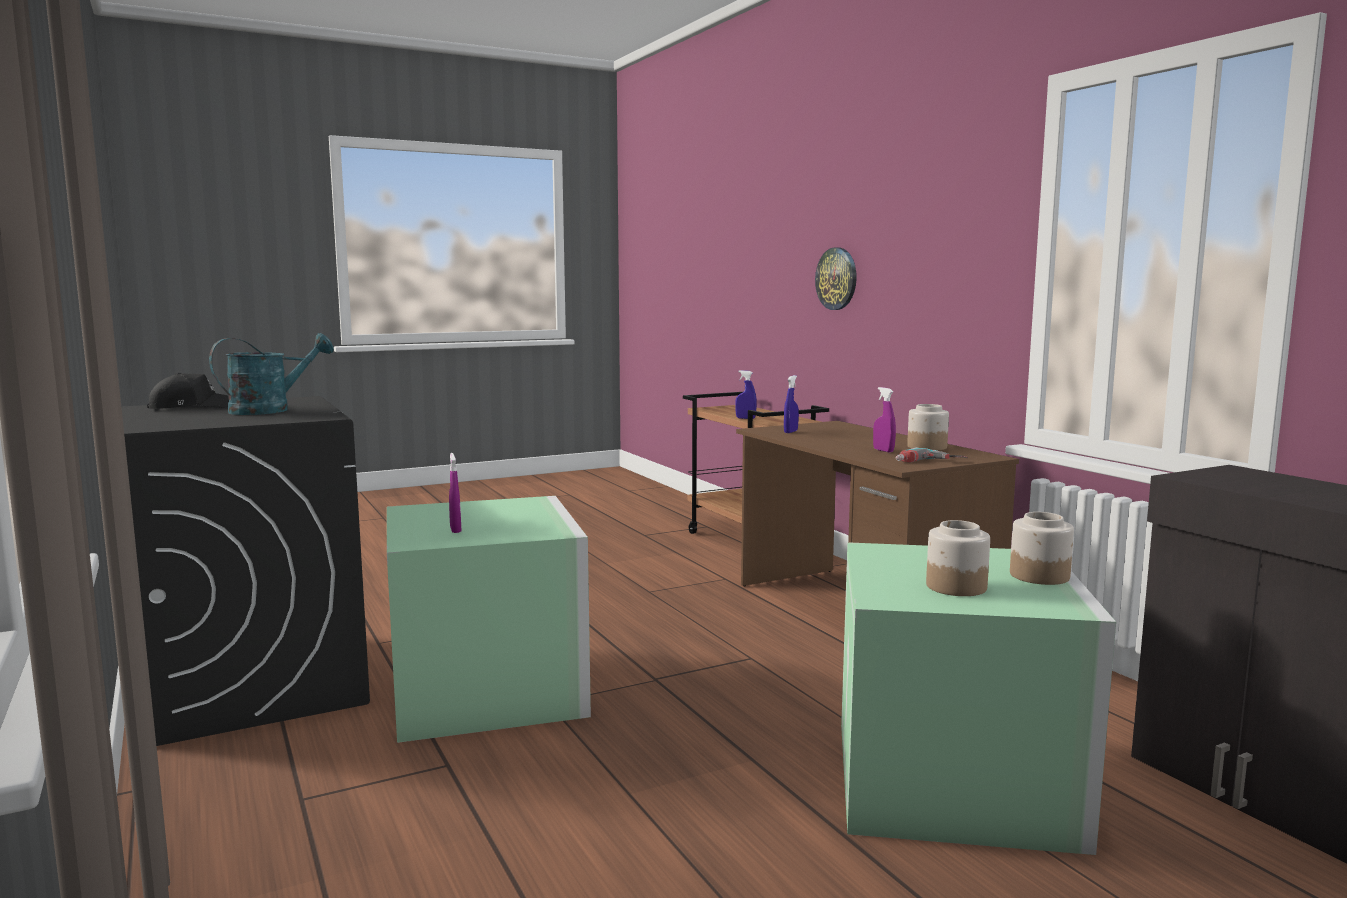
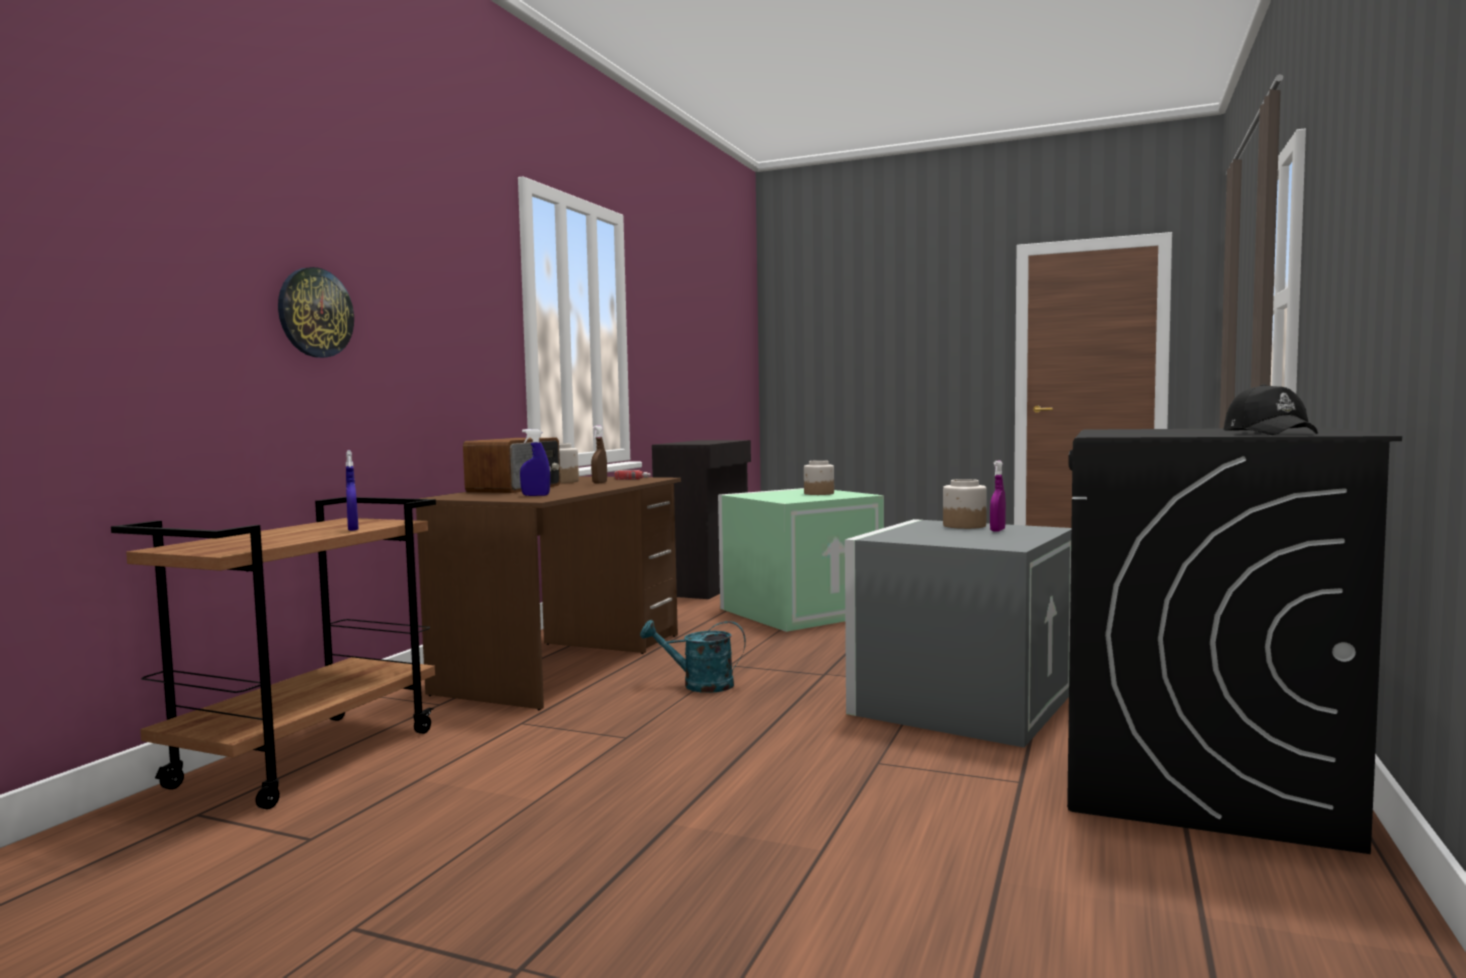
camera: 130 degrees left, 5 degrees down
(191, 407) = (1269, 433): black cap -> black cap turned 120 degrees counterclockwise
(270, 410) = (1159, 431): turquoise watering can -> turquoise watering can (698, 685)
(490, 691) = (960, 702): green storage box -> grey storage box
(872, 435) = (516, 488): none -> radio
(883, 450) = (599, 483): purple spray bottle -> brown spray bottle
(1040, 576) = (772, 492): jar -> jar (963, 526)

